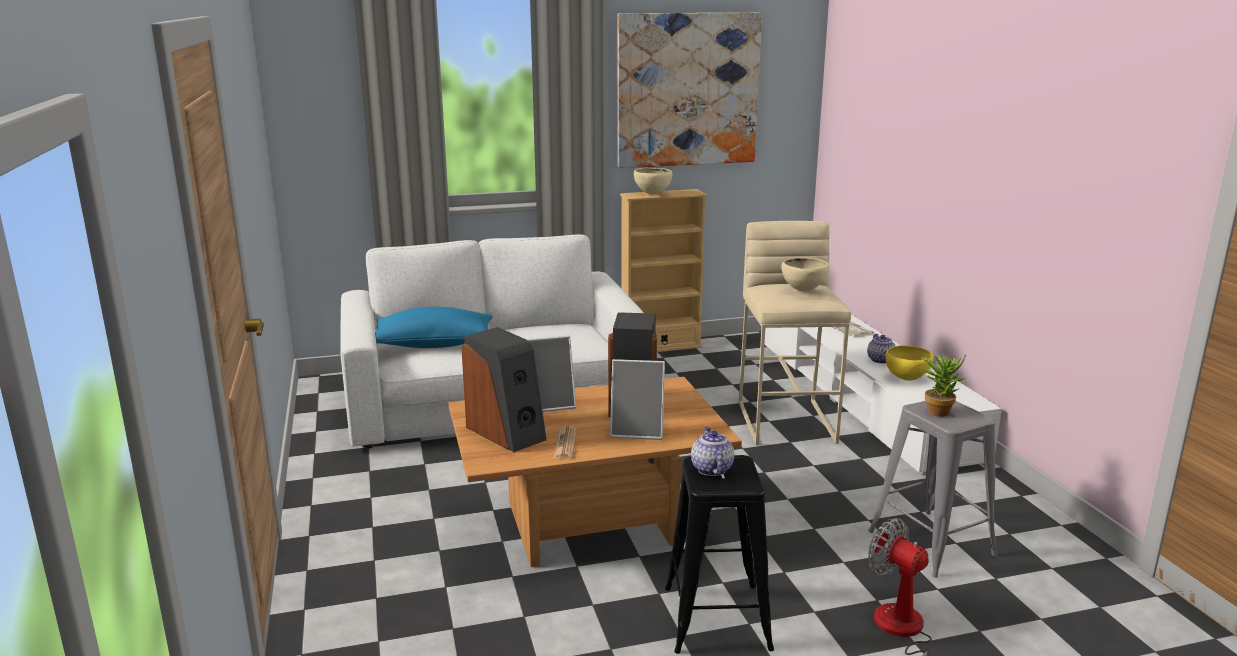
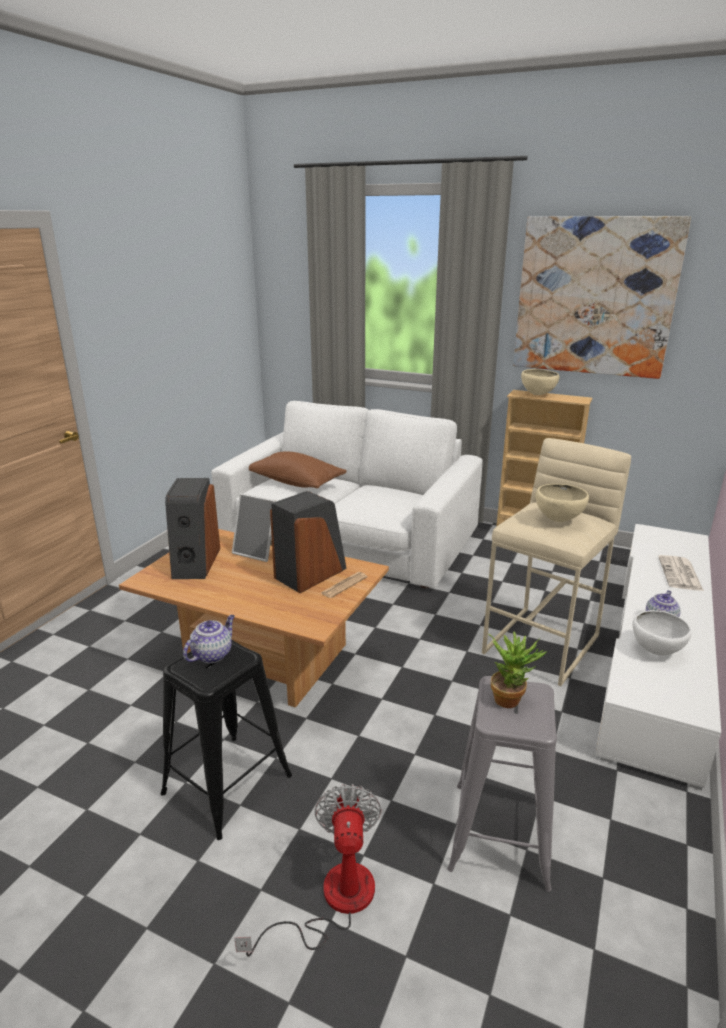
camera: 40 degrees right, 5 degrees up
(434, 345) = (296, 482): blue pillow -> brown pillow
(565, 444) = (209, 587): newspaper -> newspaper (344, 585)
(638, 431) = (269, 598): picture frame -> none
(906, 379) = (656, 651): yellow bowl -> white bowl

